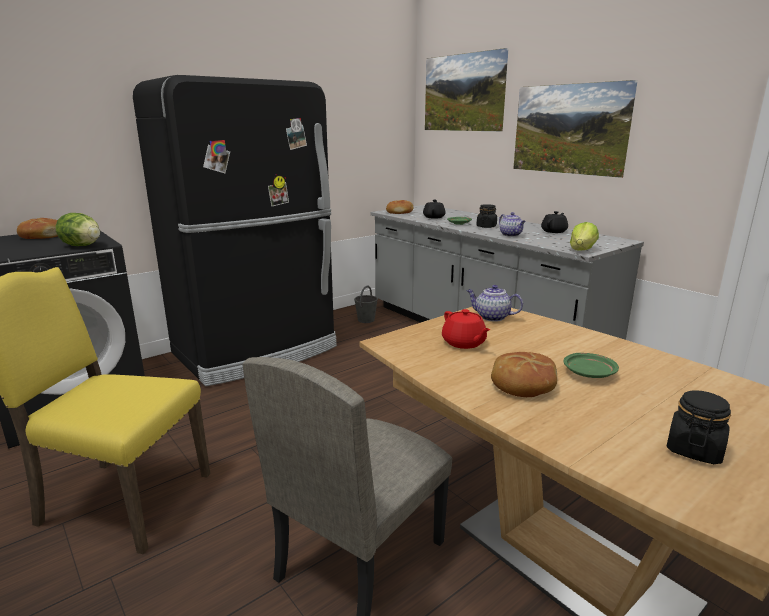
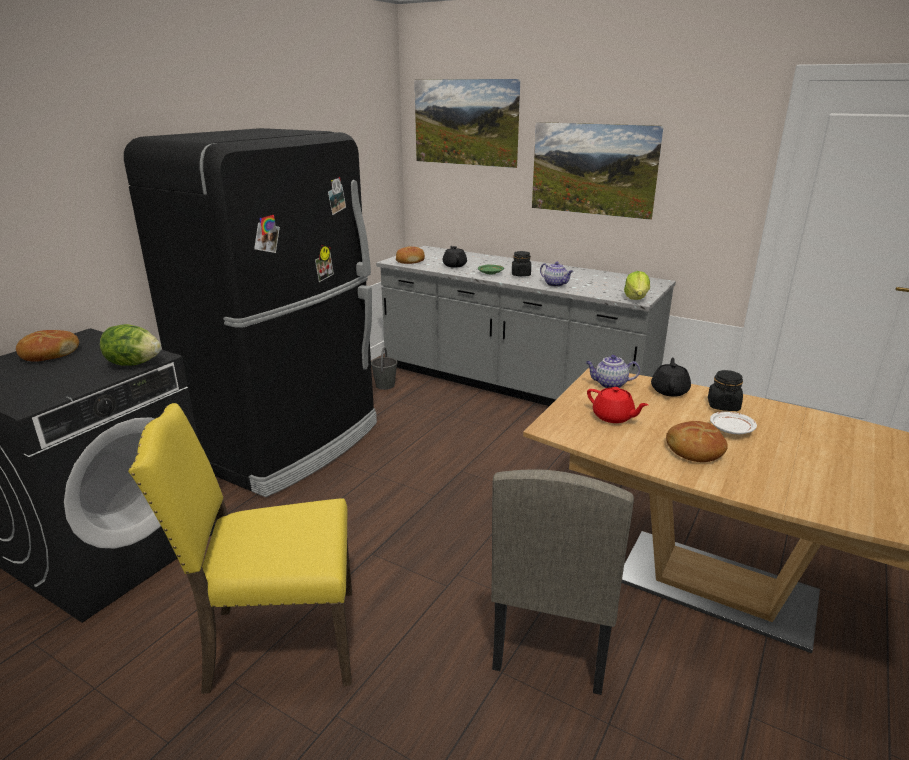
camera: 20 degrees left, 5 degrees up
(554, 231) = (589, 275): black teapot -> black teapot (669, 390)
(589, 373) = (731, 429): green plate -> white plate
(694, 449) = (845, 481): black jar -> black jar (723, 405)

